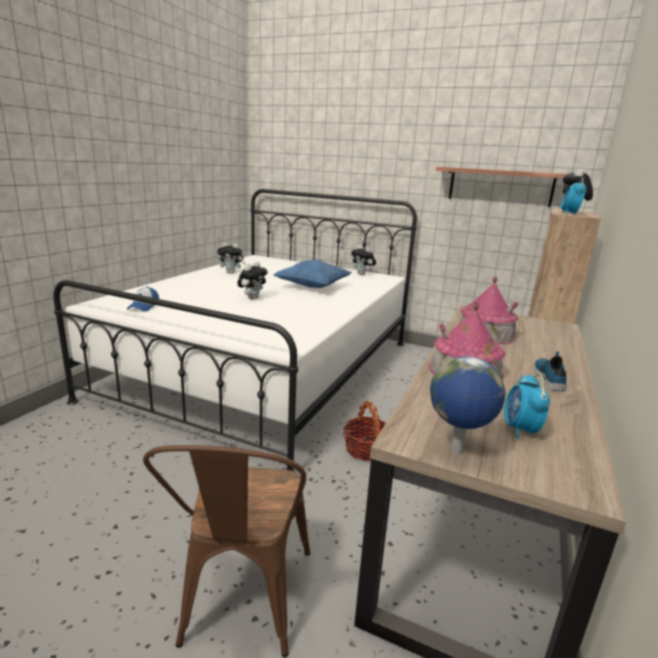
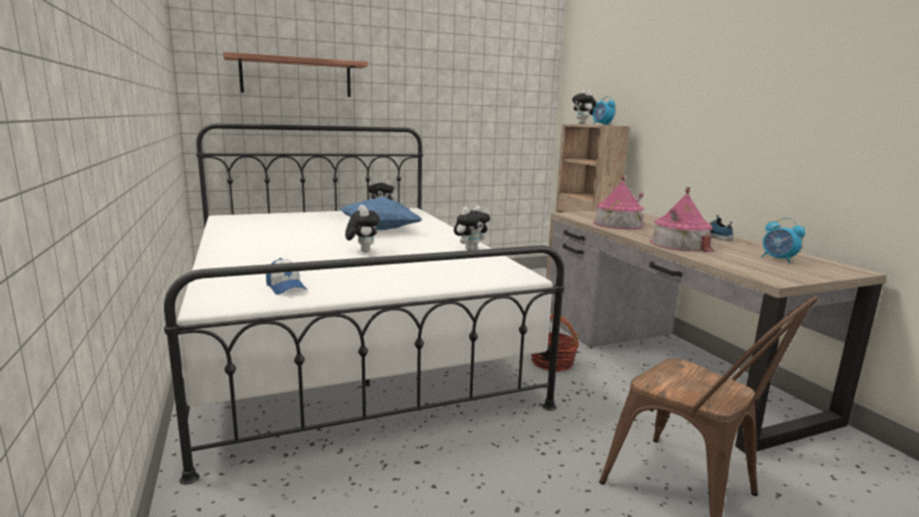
camera: 45 degrees left, 5 degrees down
(231, 273) = (255, 236): plush toy -> plush toy (470, 249)
(456, 452) = (799, 276): globe -> none
(500, 186) = (489, 109): shelf -> shelf (296, 77)

